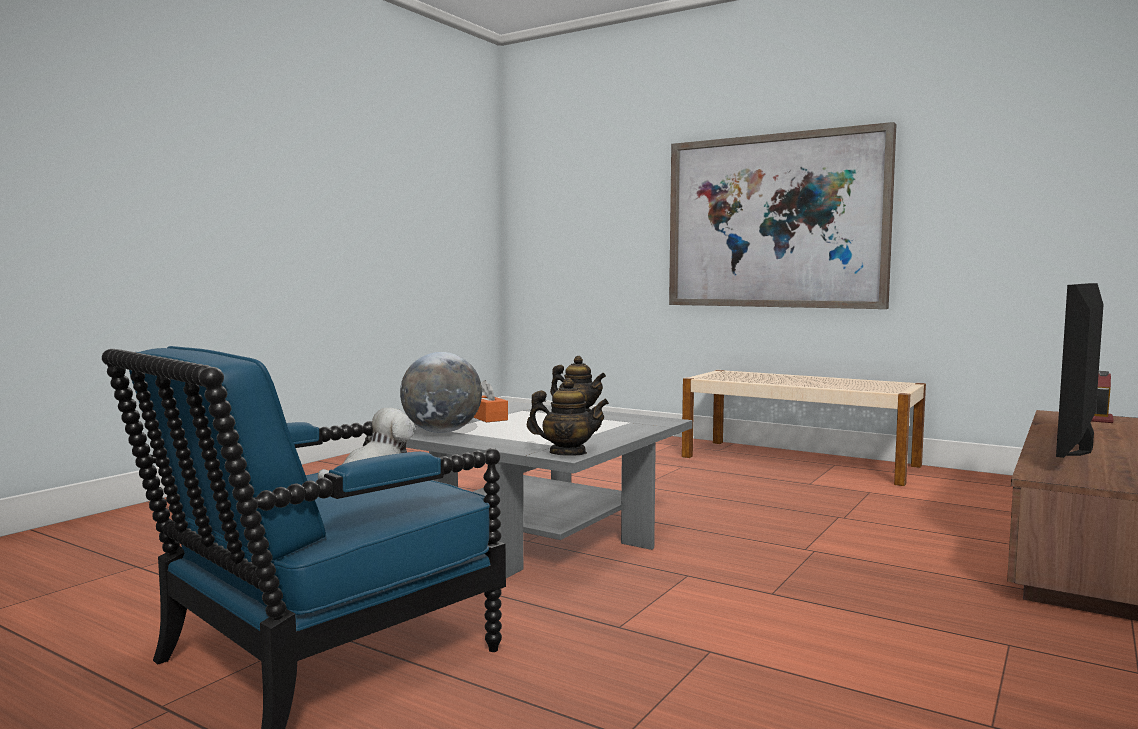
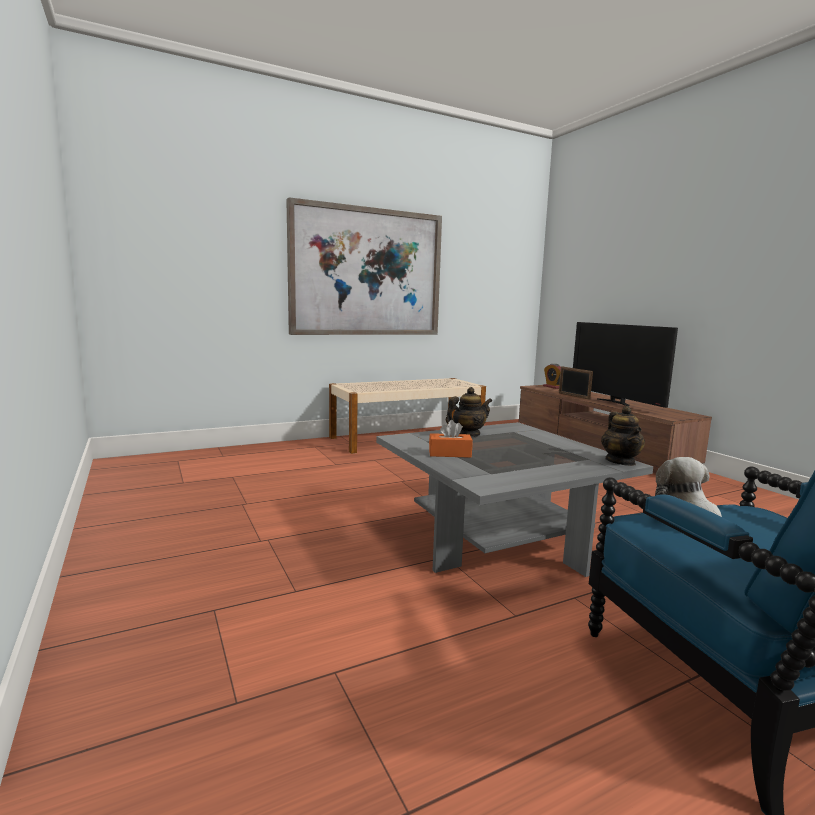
camera: 60 degrees left, 5 degrees up
(441, 432) = (504, 475): globe -> none
(567, 453) = (620, 461): teapot -> teapot turned 135 degrees clockwise
(1049, 431) = (573, 396): none -> picture frame

